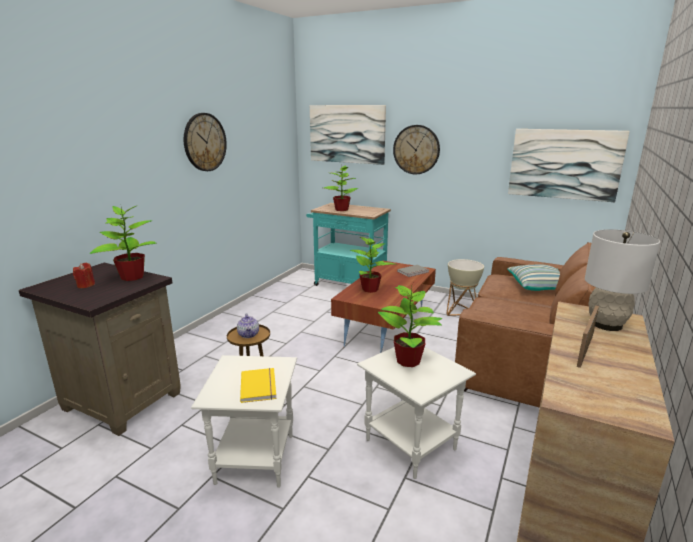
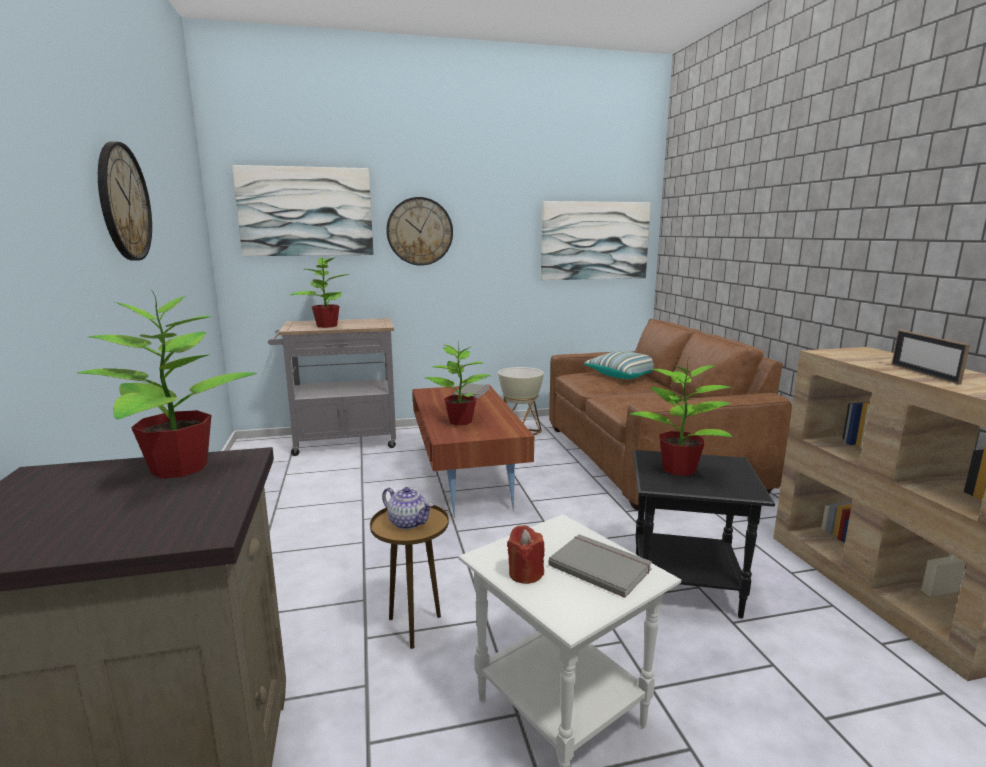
camera: 40 degrees left, 5 degrees down
(86, 285) = (86, 512): red candle -> red candle (525, 573)
(260, 386) = (600, 566): yellow book -> grey book
(347, 284) = (341, 442): turquoise cart -> grey cart
(411, 445) = (686, 586): white side table -> black side table
(606, 324) = (874, 356): white table lamp -> none

